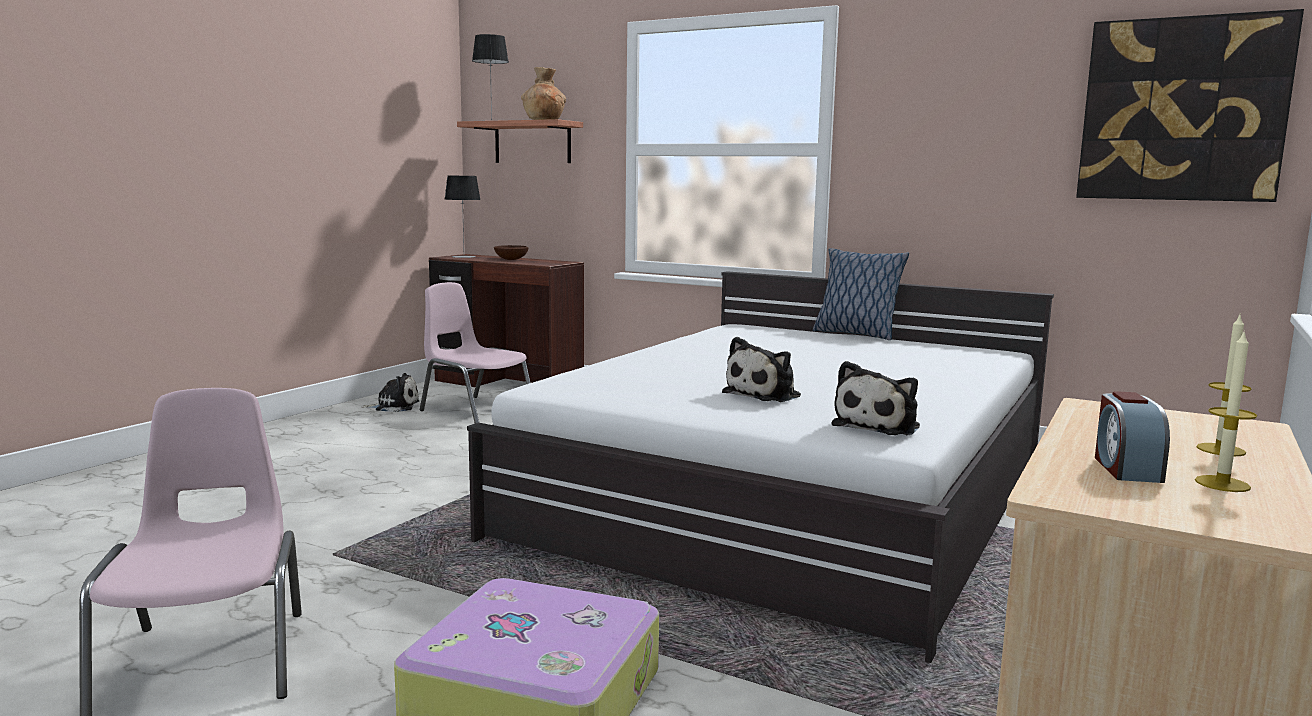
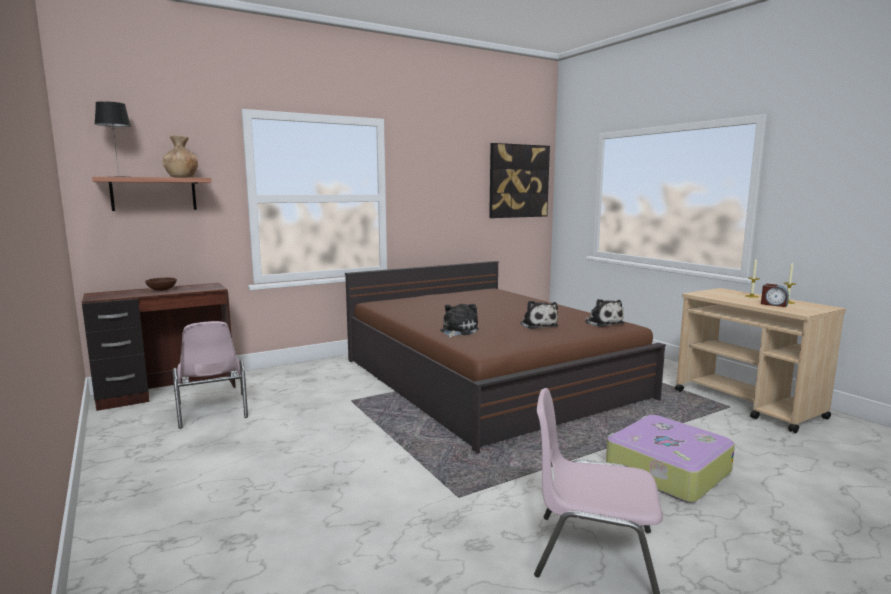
camera: 60 degrees left, 0 degrees up
(394, 406) = (144, 435): plush toy -> plush toy (457, 331)
(464, 257) = (109, 295): table lamp -> none
(476, 409) = (212, 411): pink chair -> pink chair turned 90 degrees counterclockwise
(792, 498) = (487, 378): white bed -> brown bed
(855, 334) = (427, 294): pillow -> none

